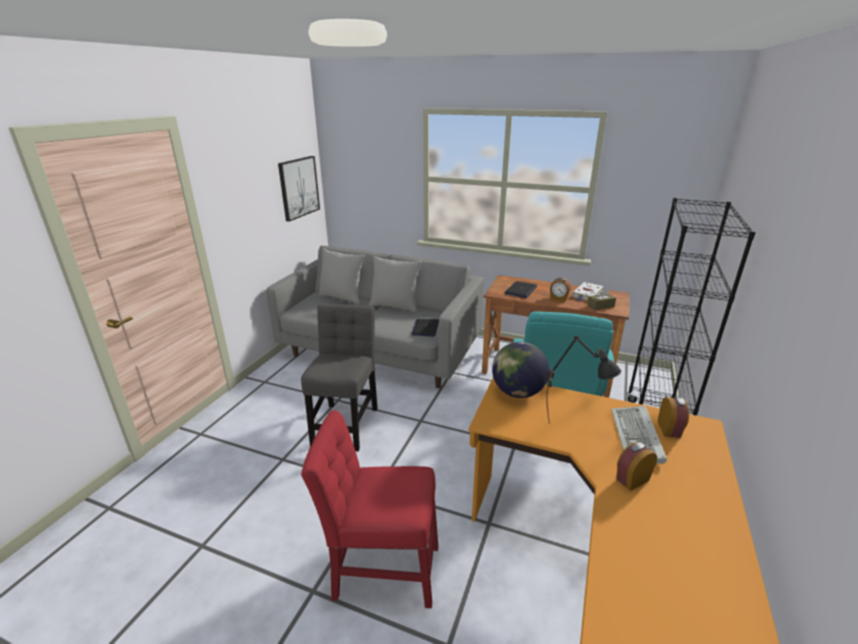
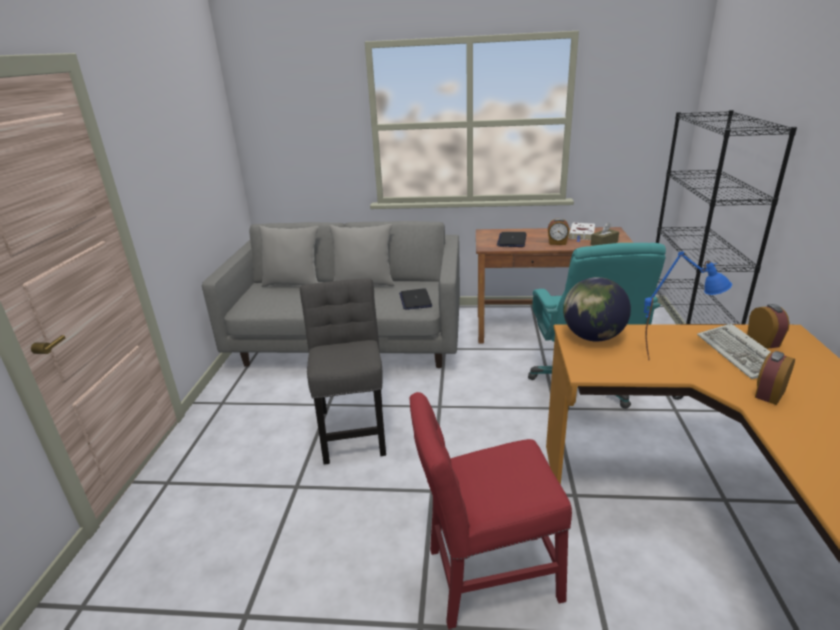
camera: 15 degrees left, 0 degrees up
(298, 187) = (215, 153): picture -> none
(573, 426) = (674, 357): black table lamp -> blue table lamp

